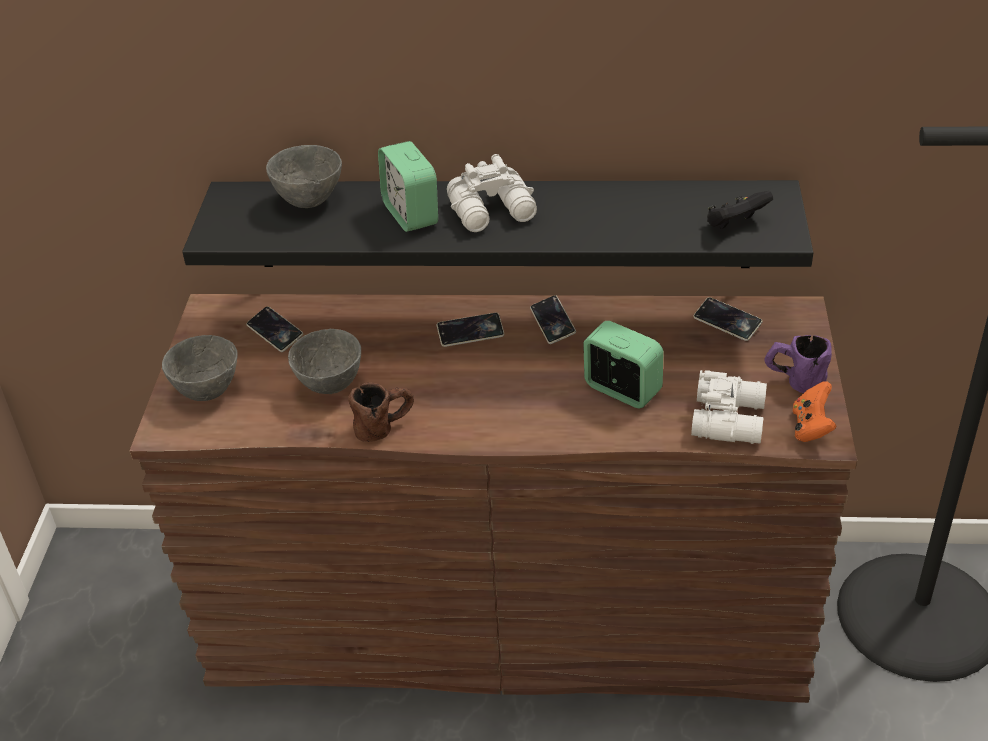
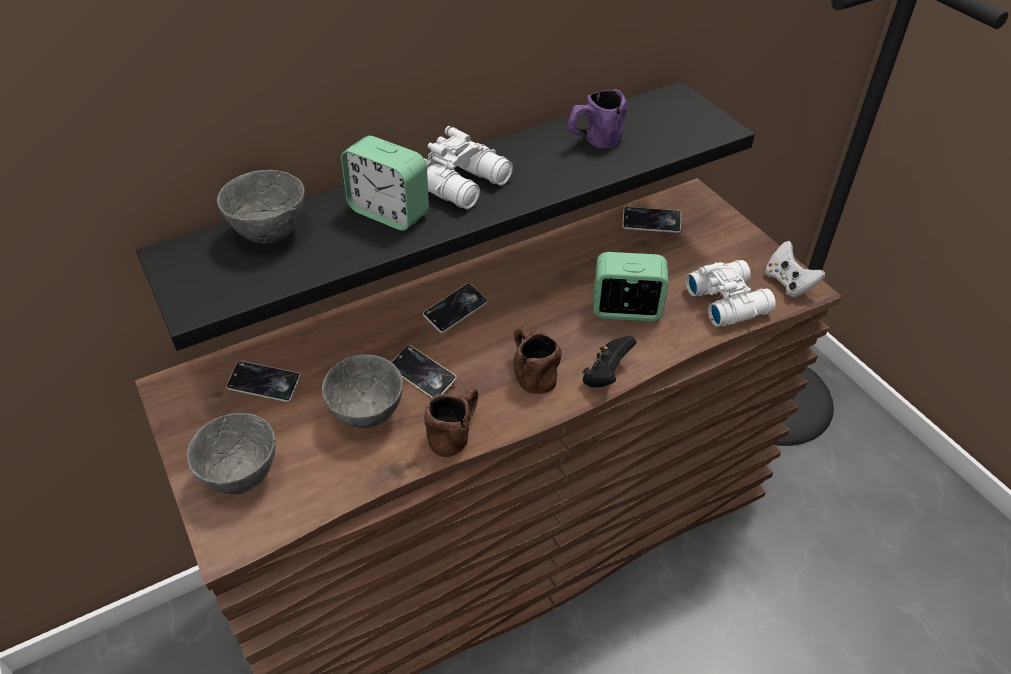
camera: 35 degrees left, 5 degrees up
(487, 406) = (530, 372): none -> brown mug
(552, 323) = (517, 275): phone -> phone (422, 375)
(735, 224) = (676, 130): black game controller -> black game controller (606, 375)
(794, 381) = (742, 251): purple mug -> purple mug (593, 142)
(811, 427) = (788, 283): orange game controller -> white game controller

